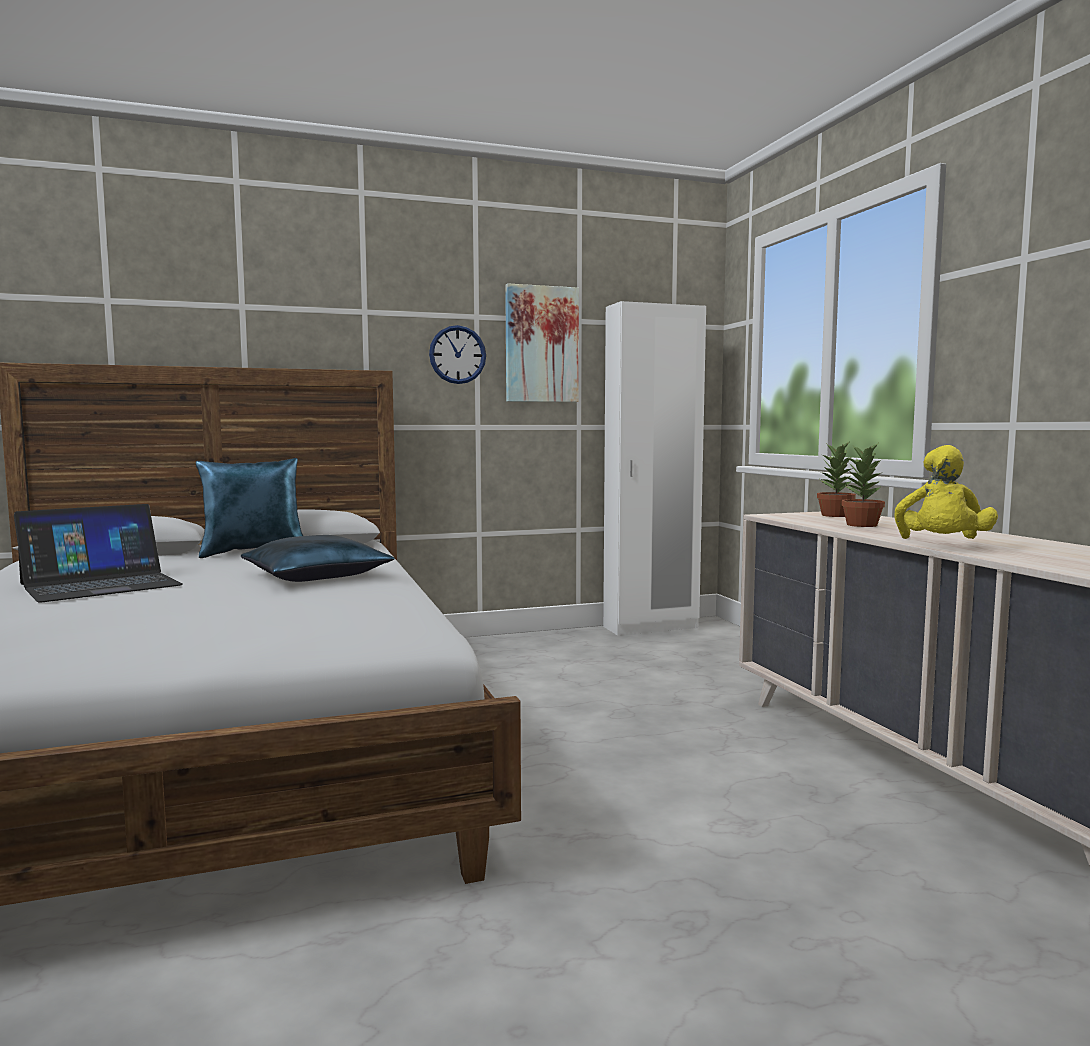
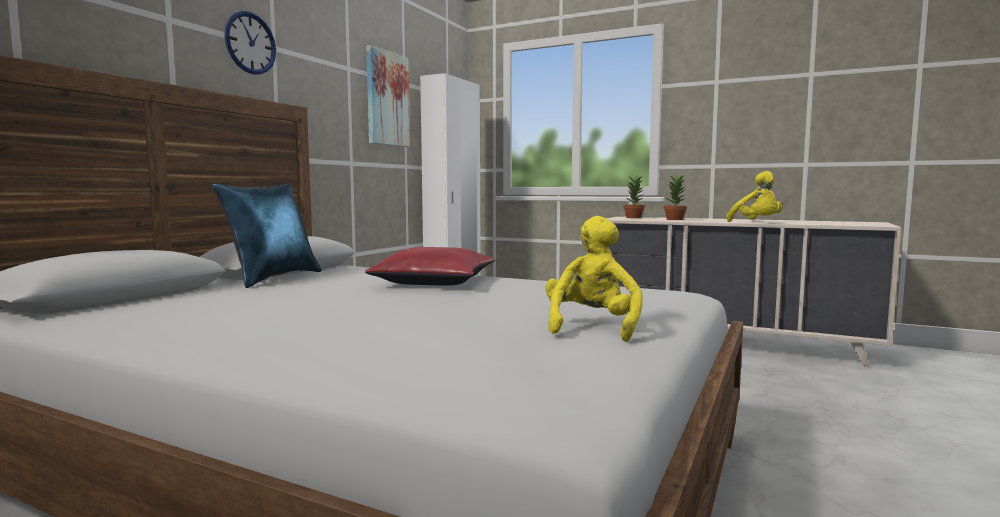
camera: 45 degrees left, 0 degrees up
(101, 584) = (298, 312): laptop -> none
(131, 643) = (591, 327): none -> yellow plush toy
(316, 575) = (433, 282): blue pillow -> red pillow
(457, 354) = (339, 99): wall clock -> wall clock (250, 43)

